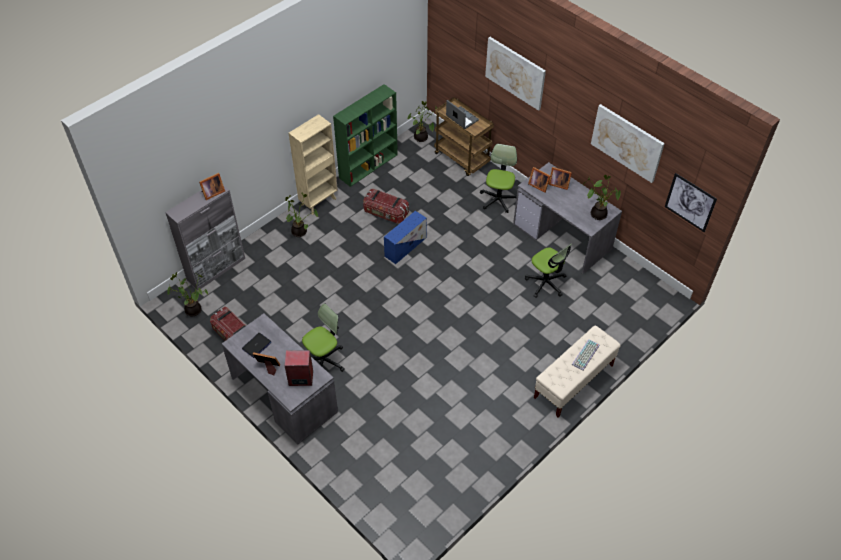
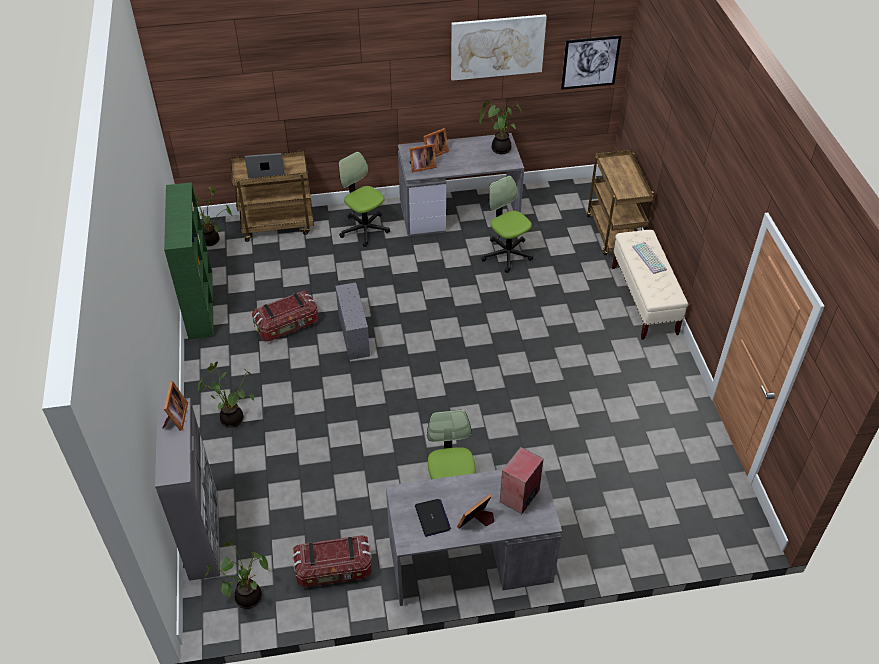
camera: 55 degrees left, 5 degrees down
(319, 201) = (204, 376): beige bookcase -> none
(406, 246) = (353, 334): blue storage box -> grey storage box
(515, 73) = (317, 63): picture -> none
(546, 283) = (507, 254): office chair -> office chair turned 120 degrees counterclockwise
(625, 333) = (614, 235): none -> brown cart

